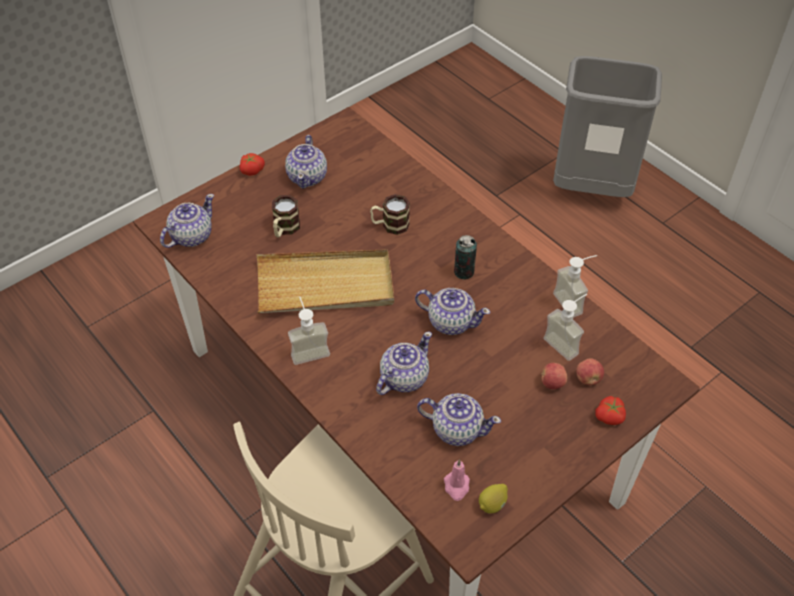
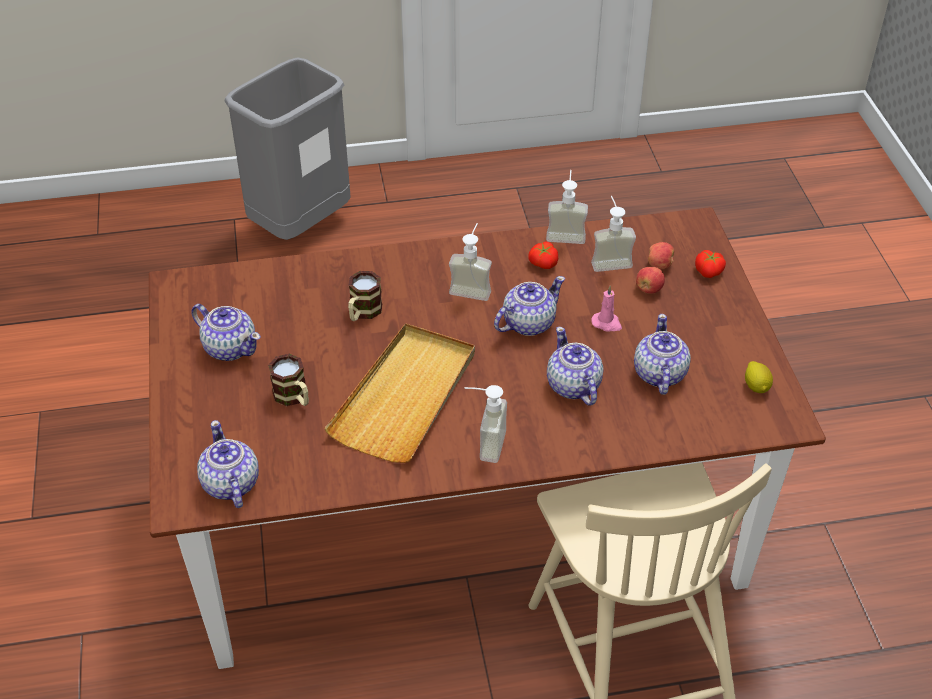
camera: 60 degrees left, 5 degrees down
(251, 170) = (171, 390): tomato -> tomato (542, 263)
(456, 429) = (659, 374): teapot -> teapot turned 45 degrees counterclockwise
(456, 486) = (723, 402): pink candle -> pink candle (607, 323)
(464, 272) = (472, 287): can -> soap dispenser

